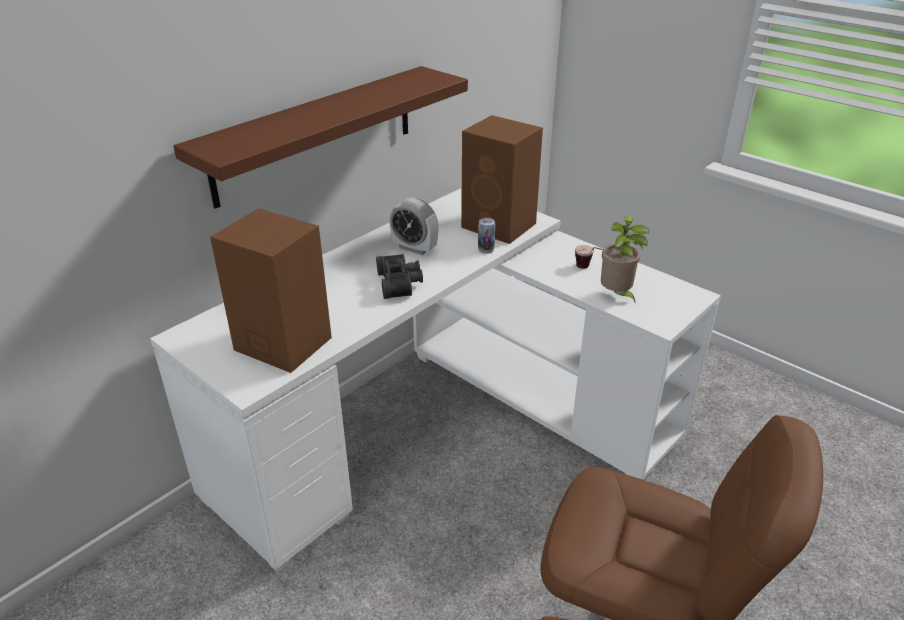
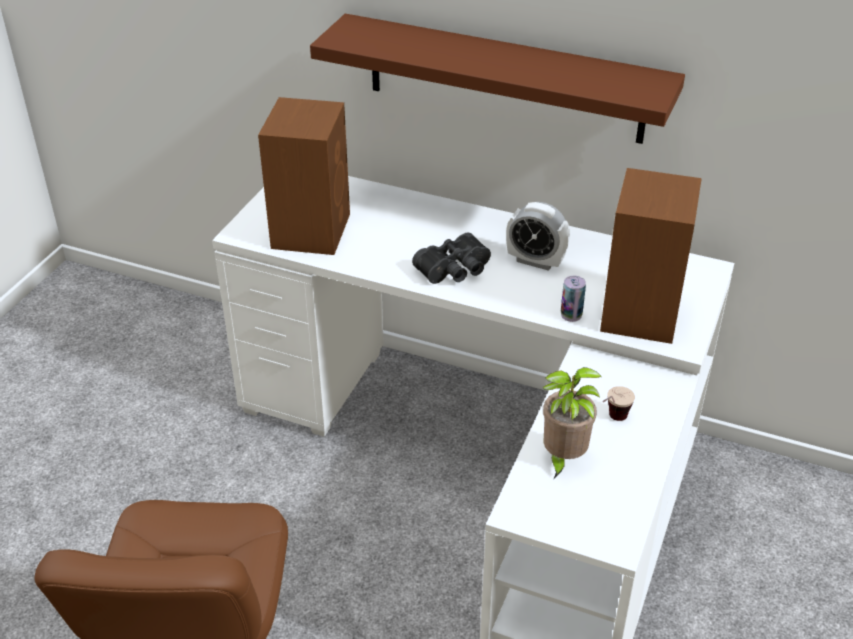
camera: 70 degrees right, 5 degrees up
(414, 248) = (535, 261): alarm clock -> alarm clock turned 75 degrees counterclockwise

